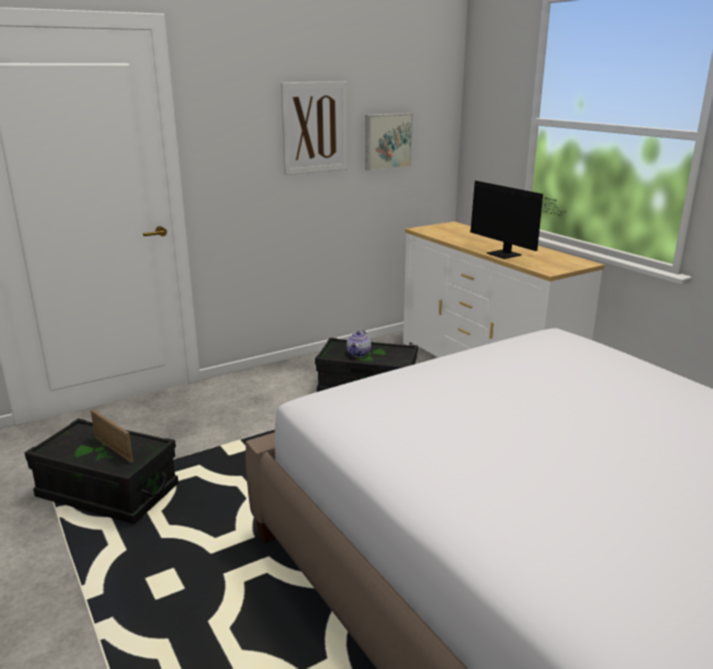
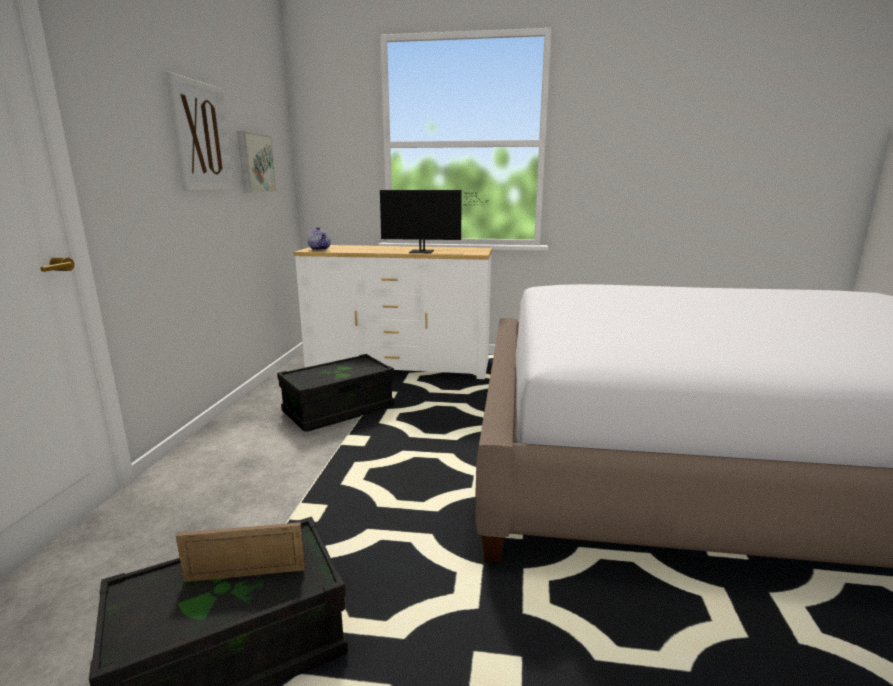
camera: 50 degrees left, 5 degrees down
(359, 354) = (330, 375): teapot -> teapot (320, 249)

